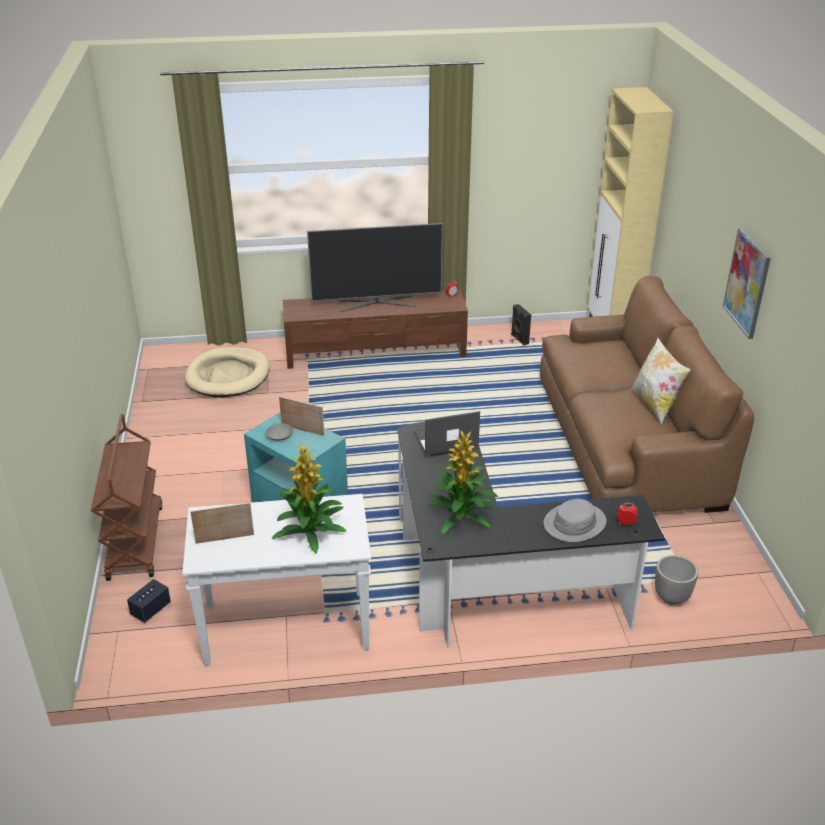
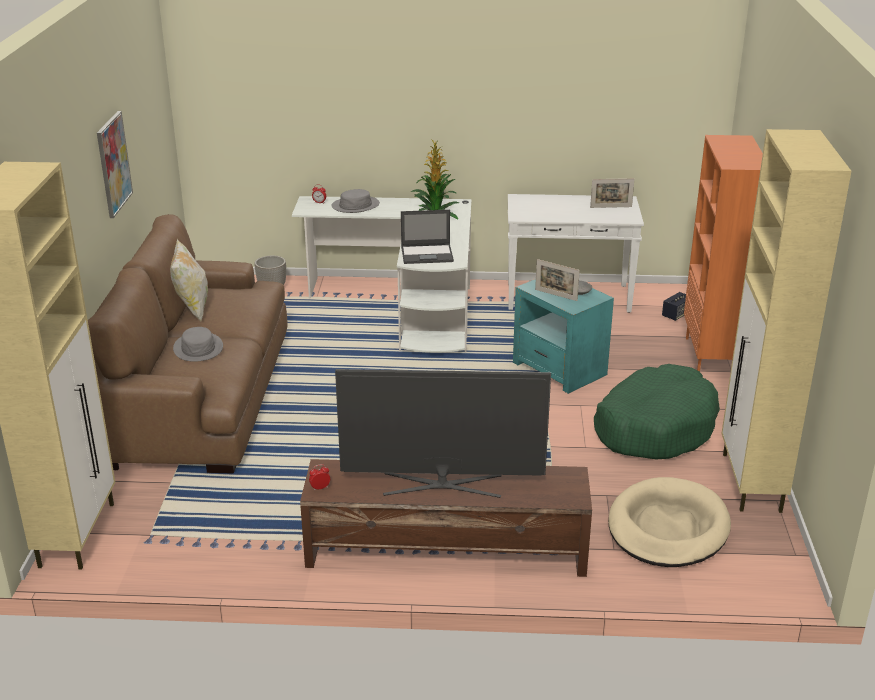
camera: 170 degrees left, 5 degrees down
(135, 541) = (711, 357): brown cart -> orange bookcase
(155, 411) = (751, 483): none -> beige cabinet
(218, 451) = (654, 427): none -> green dog bed
(310, 531) = (549, 206): potted plant -> none
(488, 584) = (407, 306): black desk -> white desk
(519, 339) = (217, 546): black speaker -> none
(608, 365) = (198, 348): none -> grey hat

